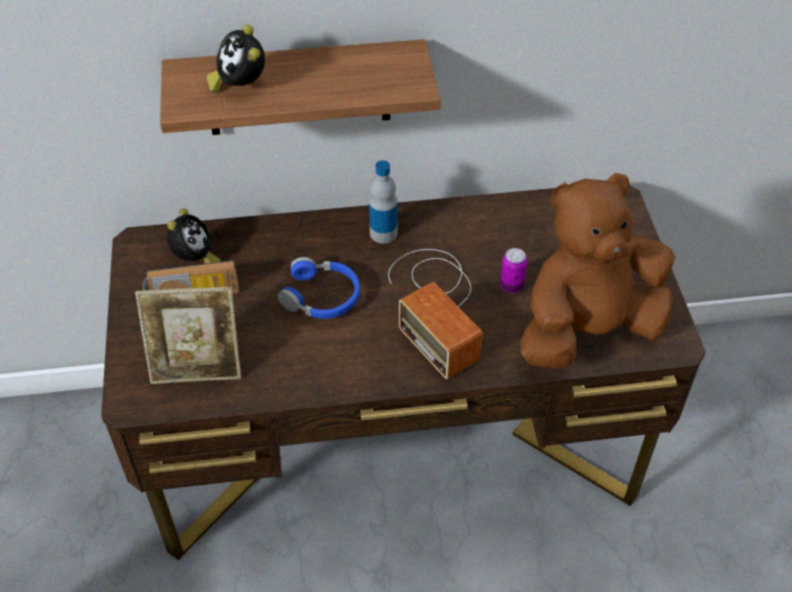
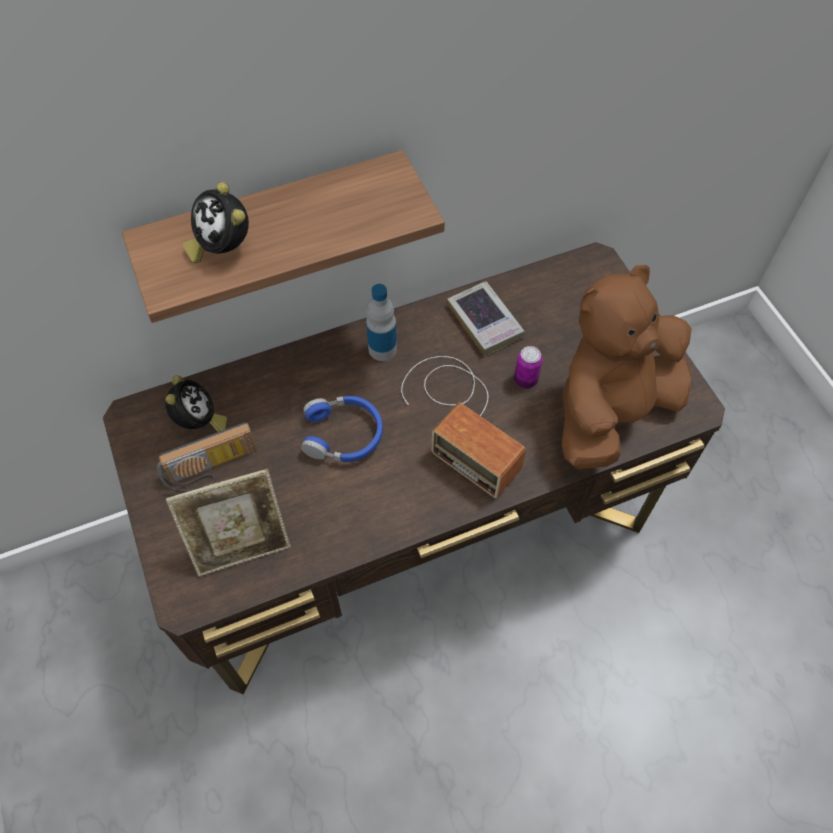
camera: 15 degrees left, 10 degrees up
(489, 229) = (485, 322): none -> book

